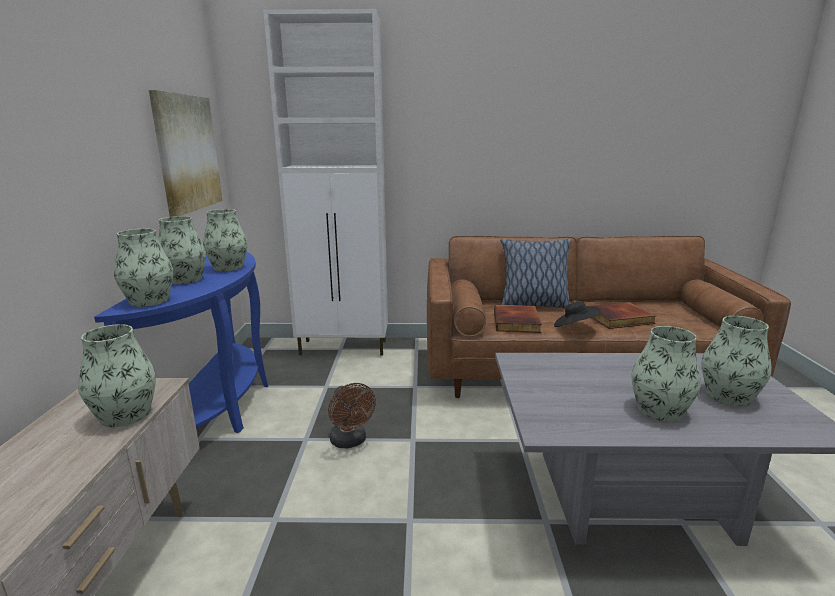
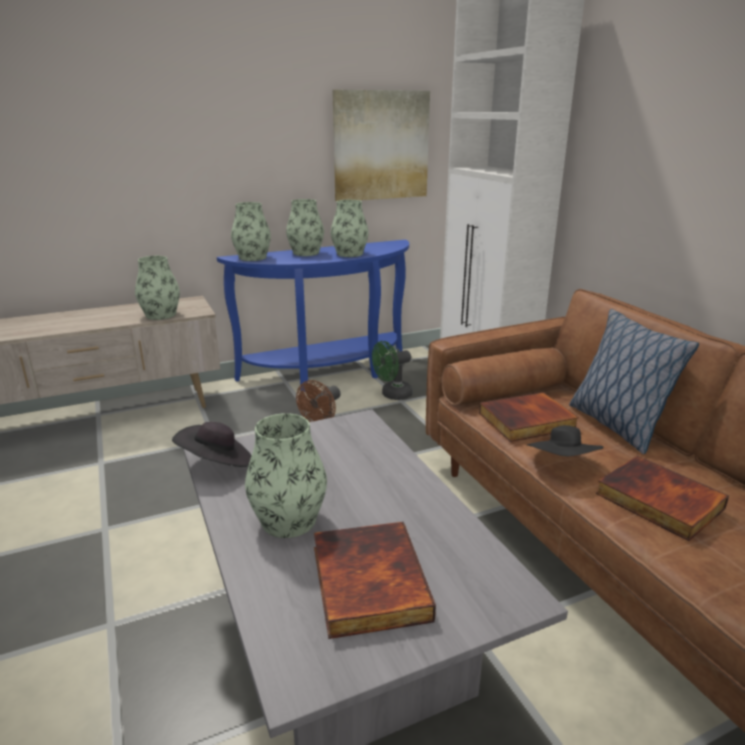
camera: 65 degrees right, 5 degrees up
(310, 387) = (392, 395): none -> green fan
(566, 430) = (217, 464): none -> black hat
(728, 396) = (366, 582): vase -> book

